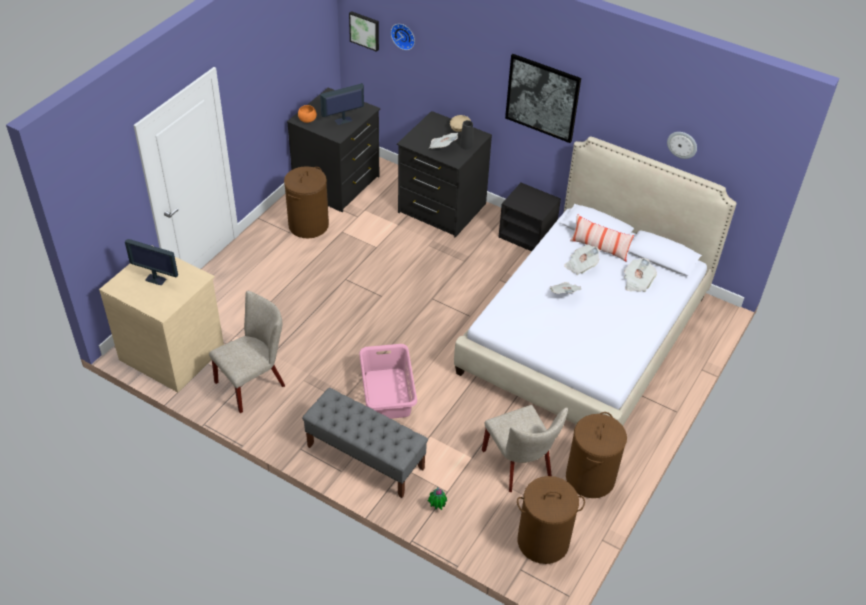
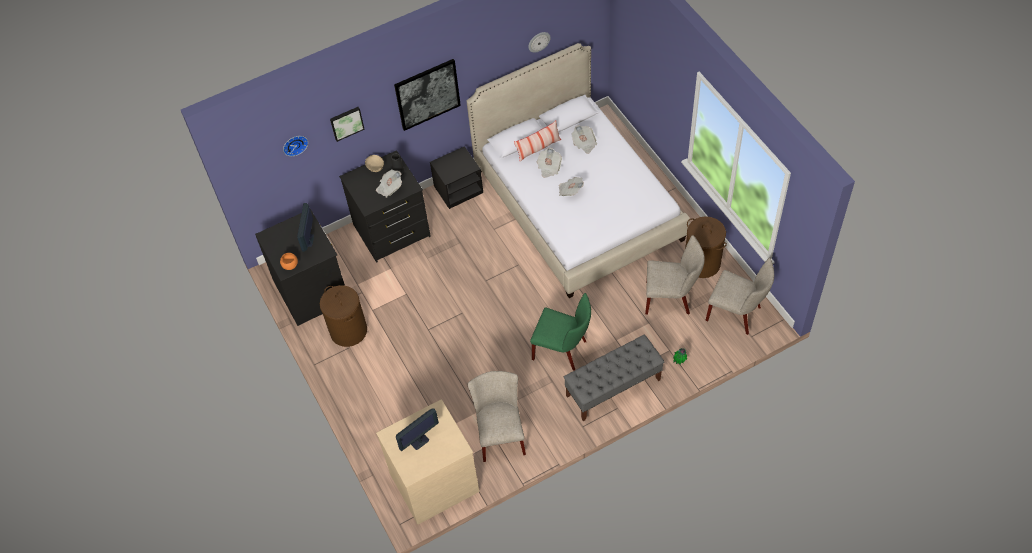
camera: 55 degrees left, 10 degrees up
(365, 30) = (256, 168): picture -> picture (346, 122)
(387, 394) = (563, 350): pink laundry basket -> green chair
(543, 541) = (737, 314): brown laundry basket -> beige chair

